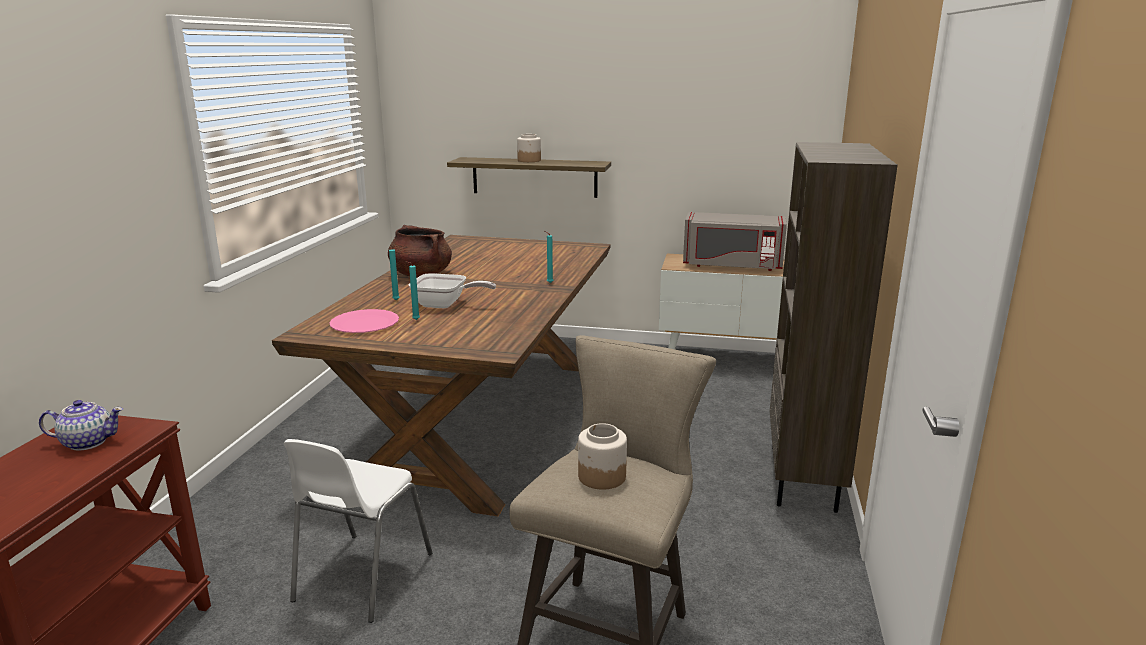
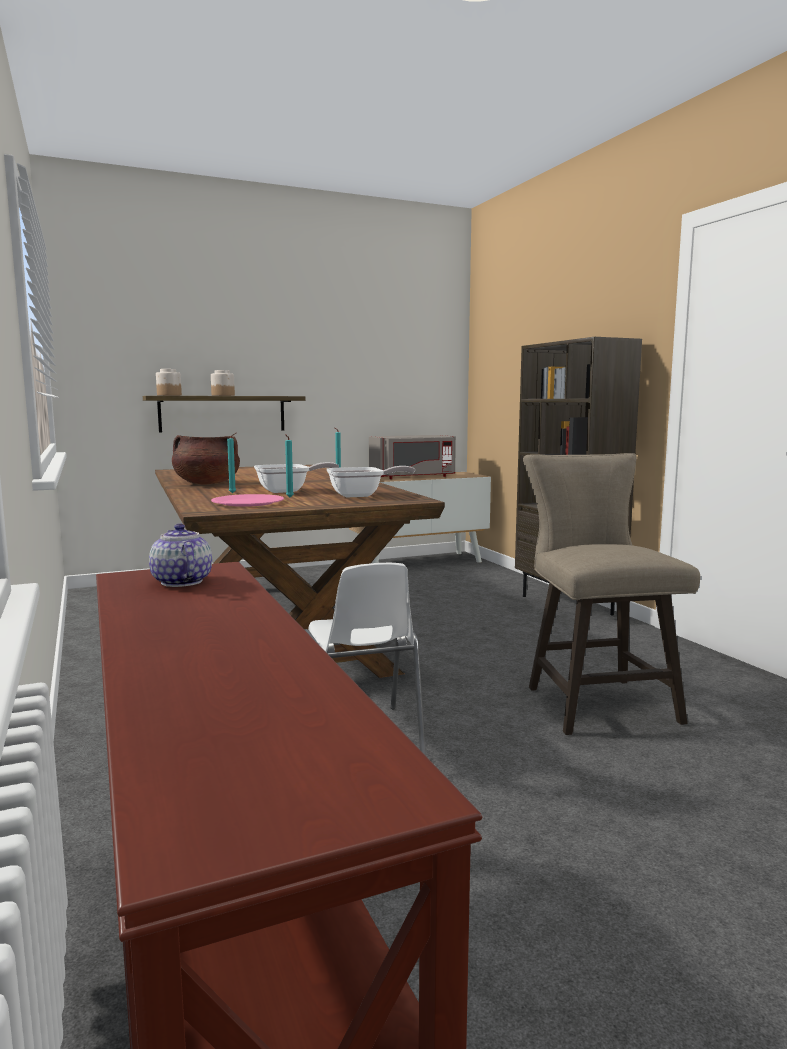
camera: 35 degrees left, 10 degrees down
(87, 442) = (181, 582): teapot -> teapot turned 75 degrees counterclockwise
(478, 330) = (361, 495): none -> frying pan
(601, 476) = (610, 547): jar -> jar (169, 395)

